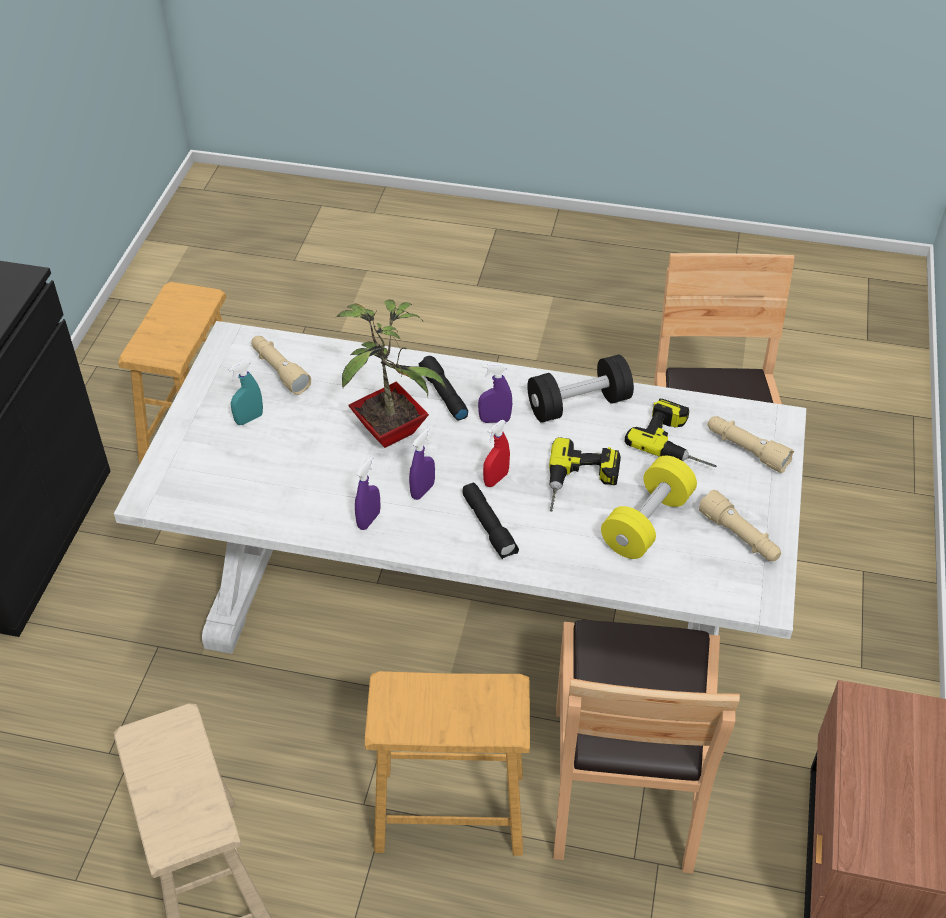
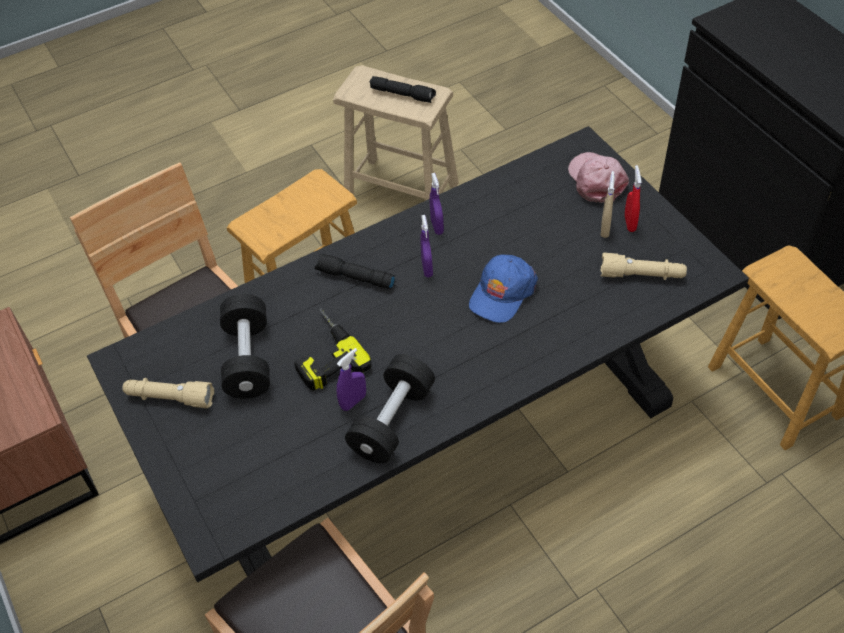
camera: 140 degrees right, 5 degrees up
(191, 460) = (596, 180): none -> pink cap
(249, 419) = (605, 229): turquoise spray bottle -> beige spray bottle
(392, 430) = (502, 293): potted plant -> blue cap
(443, 394) = (504, 348): black flashlight -> black flashlight (403, 94)
(474, 598) = (429, 433): white dining table -> black dining table
(494, 420) = (440, 356): purple spray bottle -> purple spray bottle (353, 401)
(496, 479) = (387, 312): red spray bottle -> red spray bottle (630, 223)
(647, 522) = (248, 359): yellow dumbbell -> black dumbbell
(678, 441) = (280, 448): power drill -> none
(746, 450) = (218, 483): beige flashlight -> none

